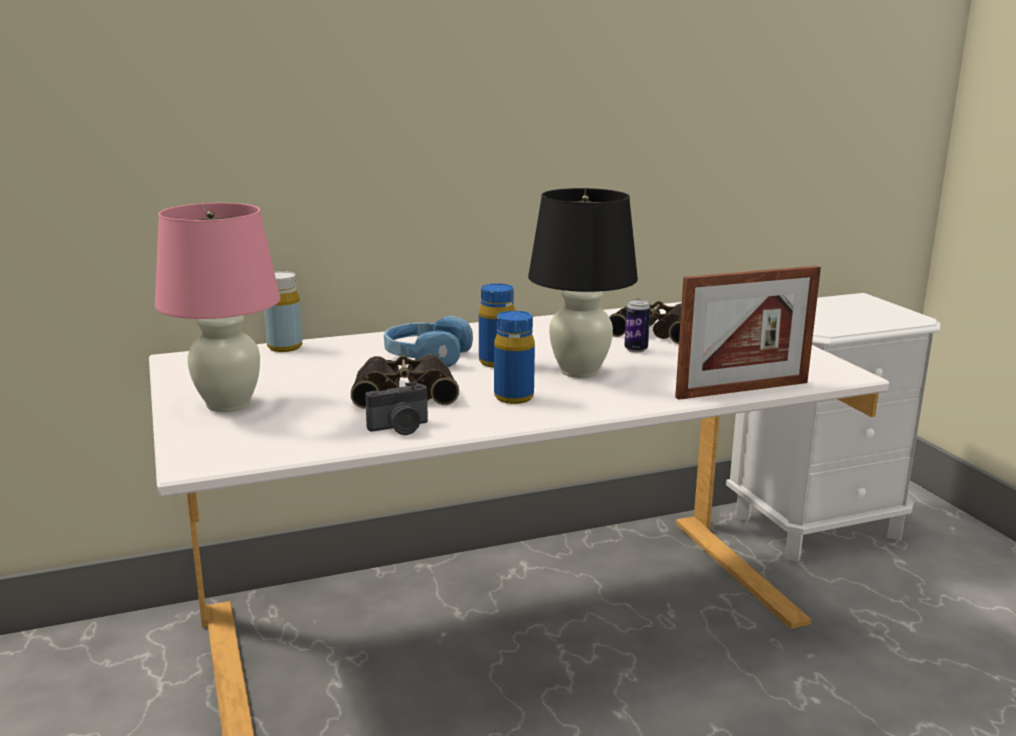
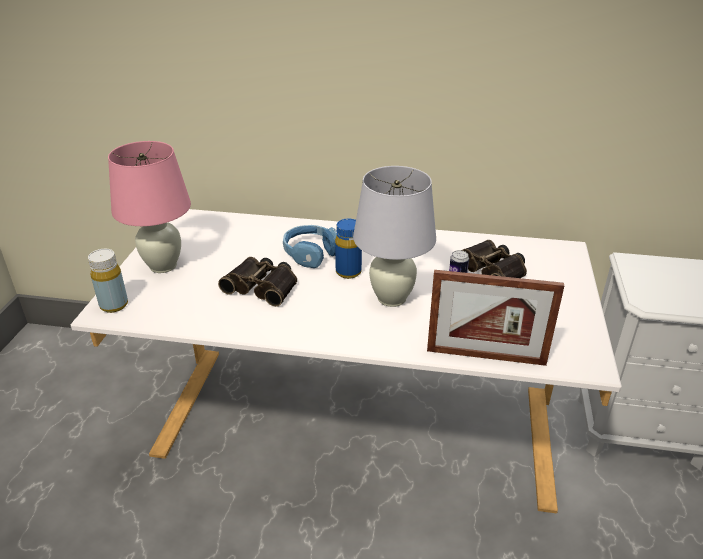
camera: 30 degrees right, 15 degrees up
(285, 347) = (242, 220): yellow bottle -> yellow bottle (114, 305)
(400, 428) = (227, 319): camera -> none
(514, 397) = (321, 312): blue bottle -> none
(579, 371) = (391, 298): black table lamp -> white table lamp

